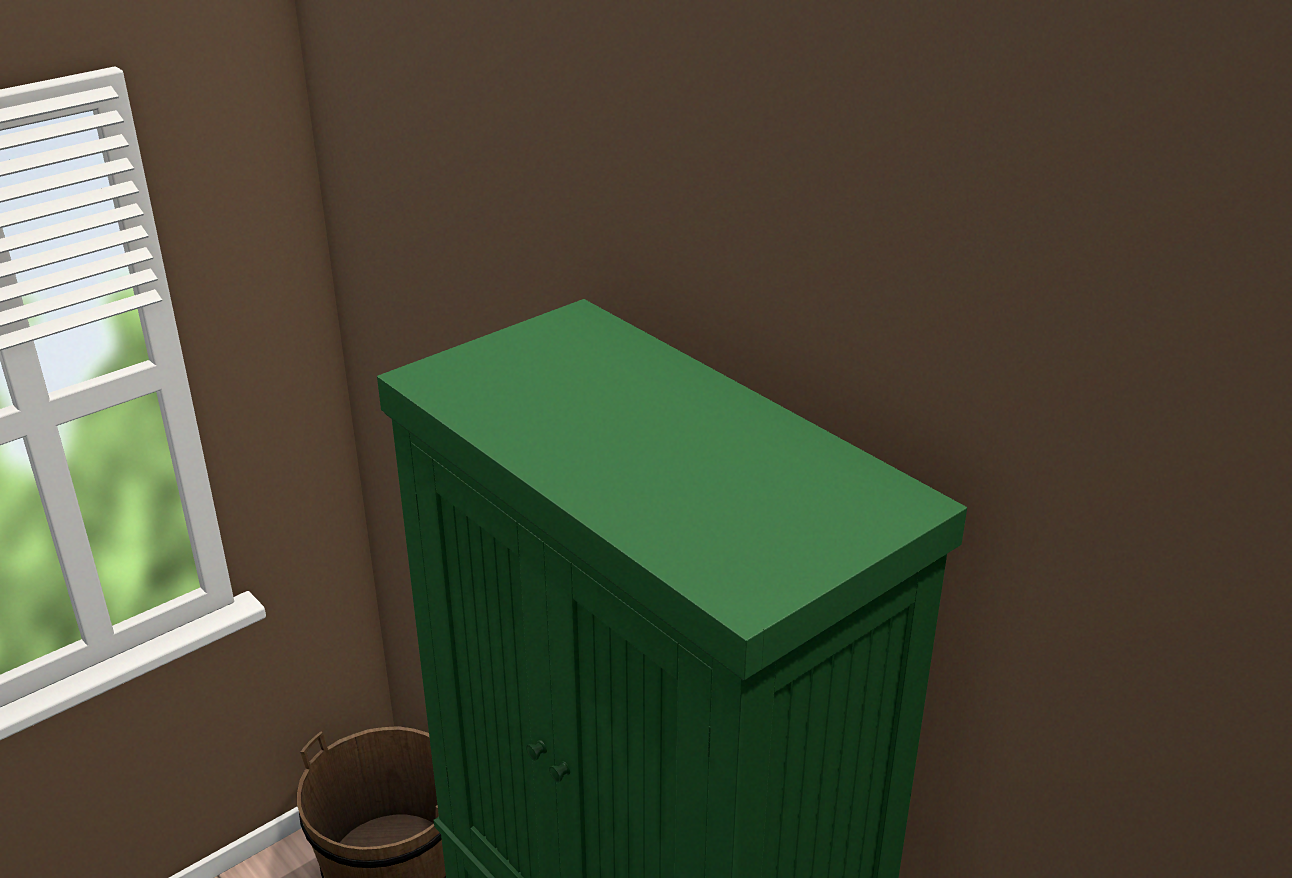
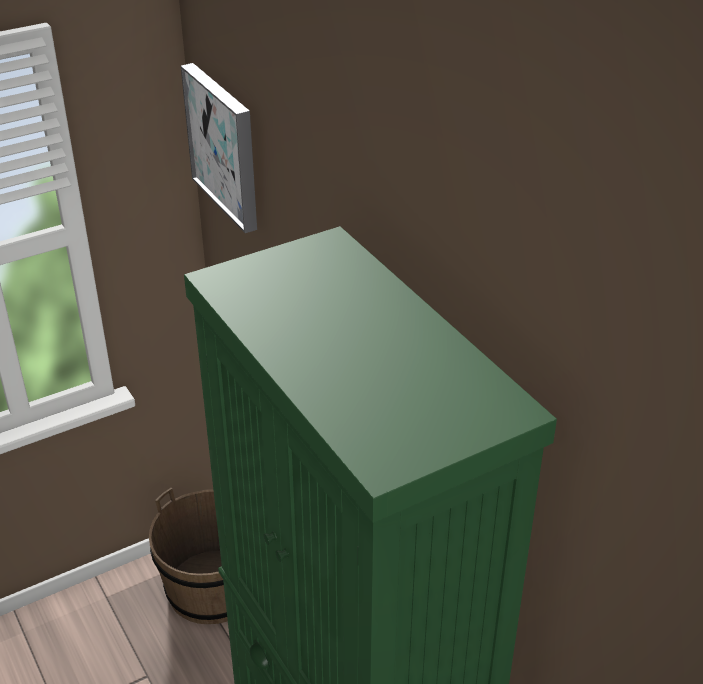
camera: 10 degrees right, 5 degrees up
(382, 226) = (225, 145): none -> picture

